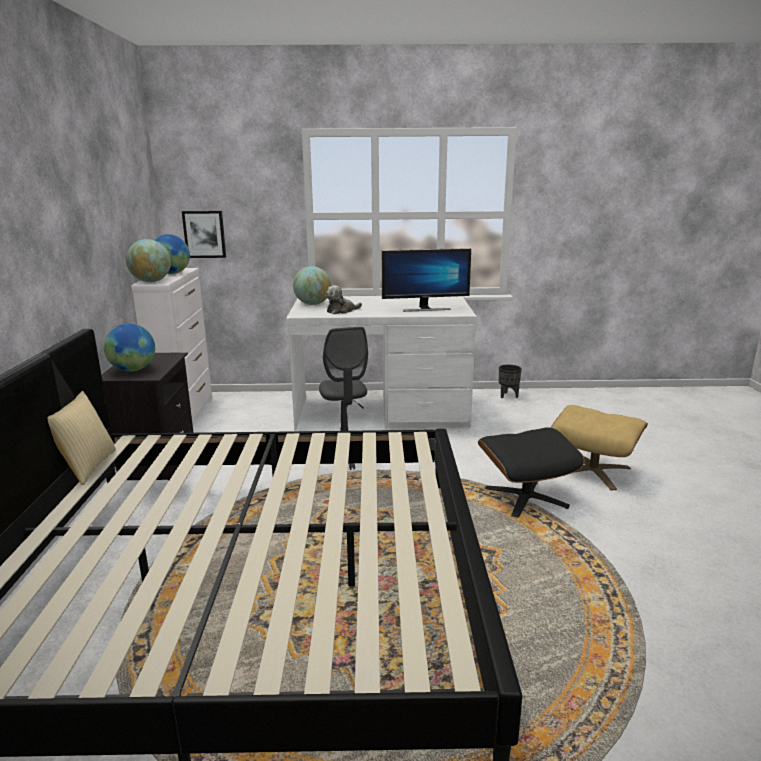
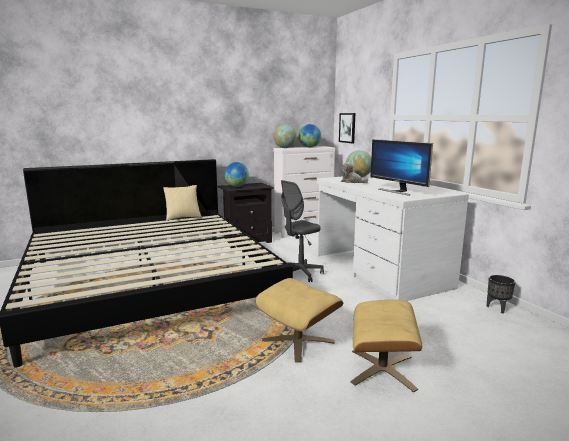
camera: 65 degrees right, 5 degrees down
(525, 497) = (298, 341): black ottoman -> beige ottoman

